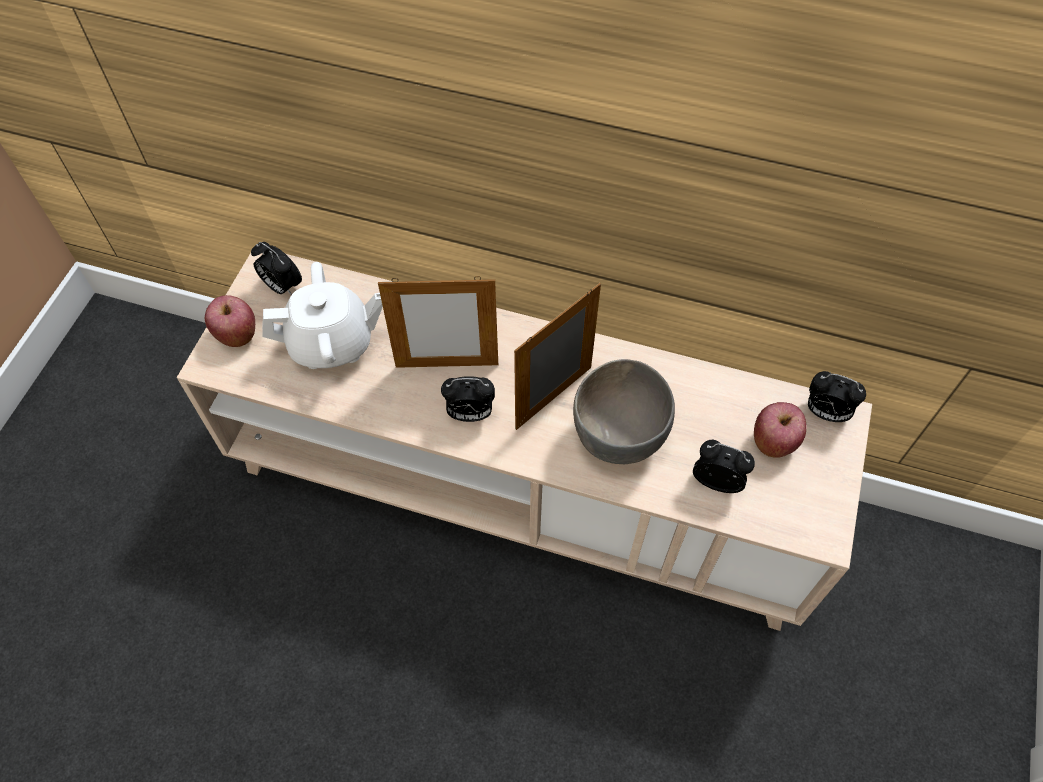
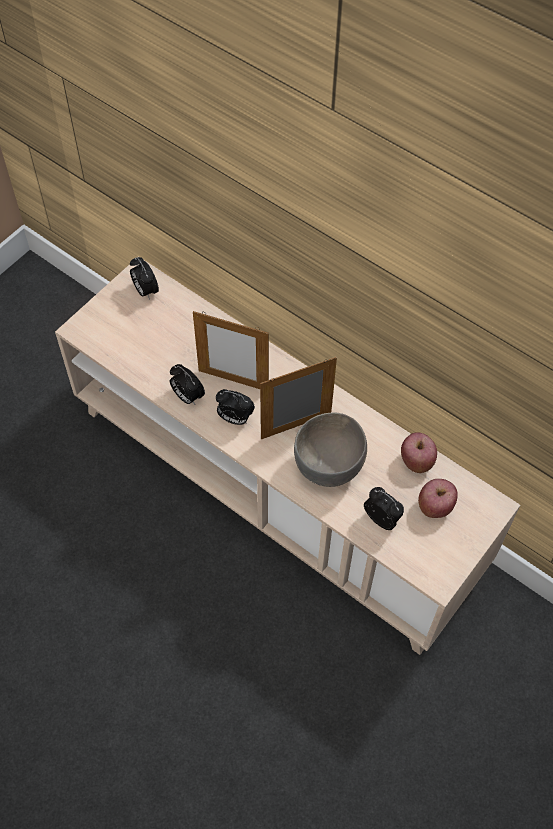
camera: 20 degrees right, 0 degrees up
(237, 334) = (103, 315): apple -> apple (416, 461)
(332, 344) = (163, 341): white teapot -> none
(825, 412) = (482, 499): alarm clock -> alarm clock (187, 396)

